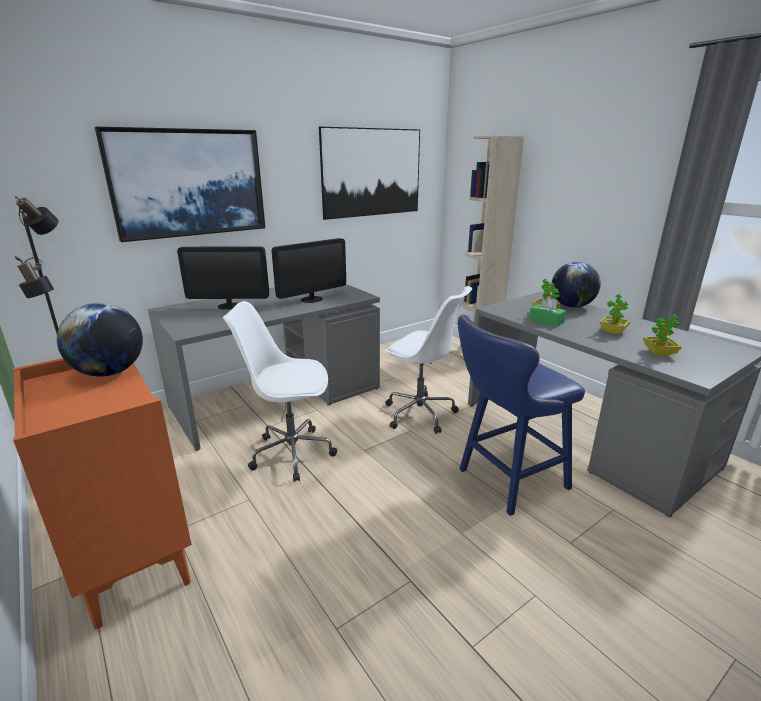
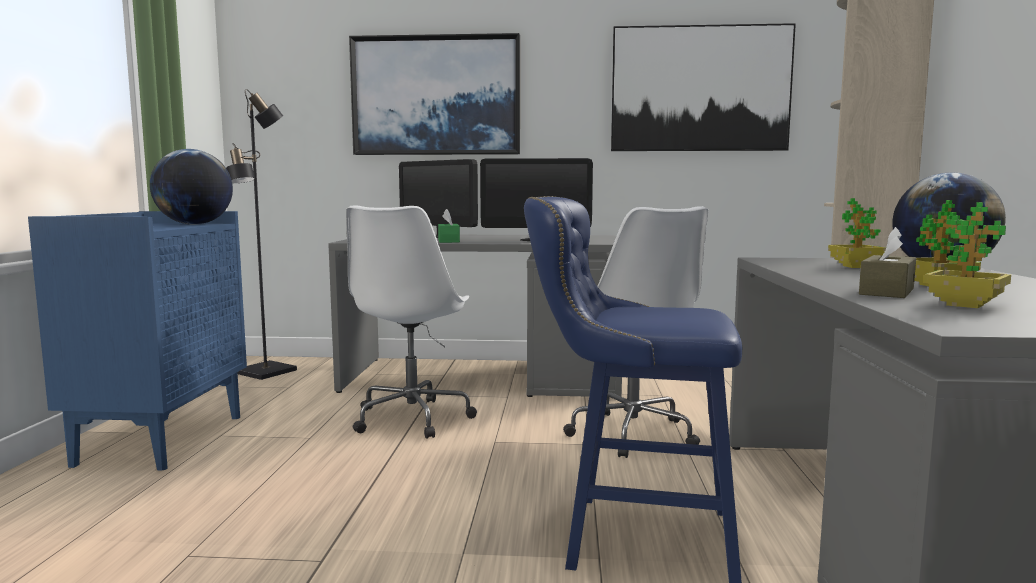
camera: 40 degrees right, 15 degrees down
(131, 558) = (163, 439): orange cabinet -> blue cabinet
(290, 454) = (411, 420): white office chair -> white office chair turned 120 degrees counterclockwise
(546, 321) = (825, 270): green tissue box -> green tissue box (448, 241)
(615, 345) = (886, 291): none -> brown tissue box

